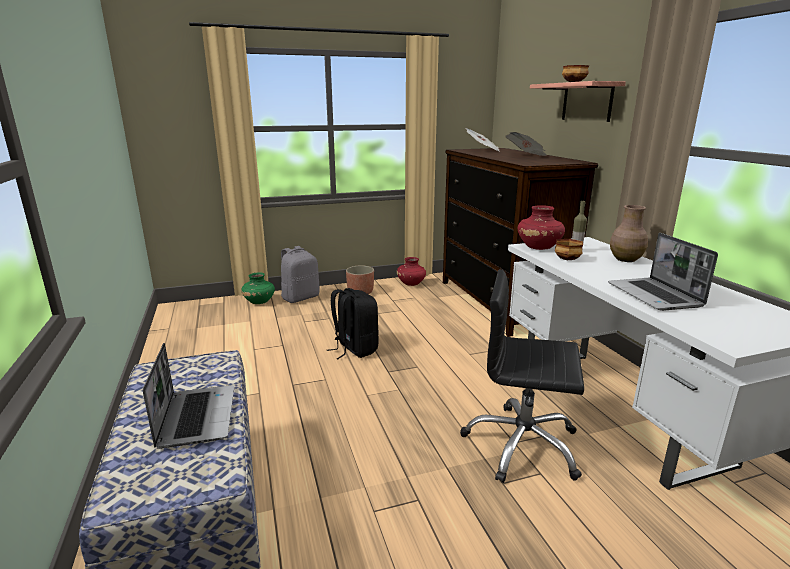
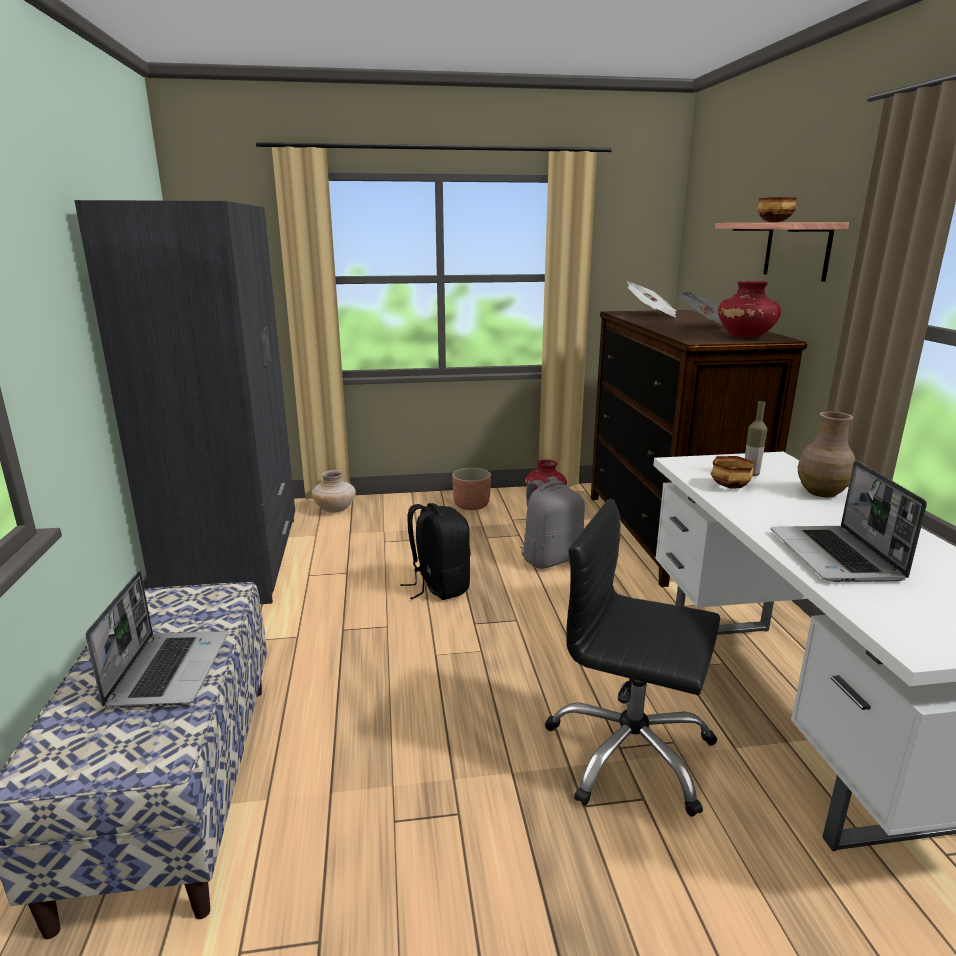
camera: 10 degrees right, 0 degrees up
(192, 343) = (236, 560): none -> grey wardrobe
(259, 302) = (335, 509): green vase -> beige vase
(300, 297) = (390, 507): grey backpack -> grey backpack (551, 558)
(538, 248) = (696, 465): red vase -> red vase (745, 336)

